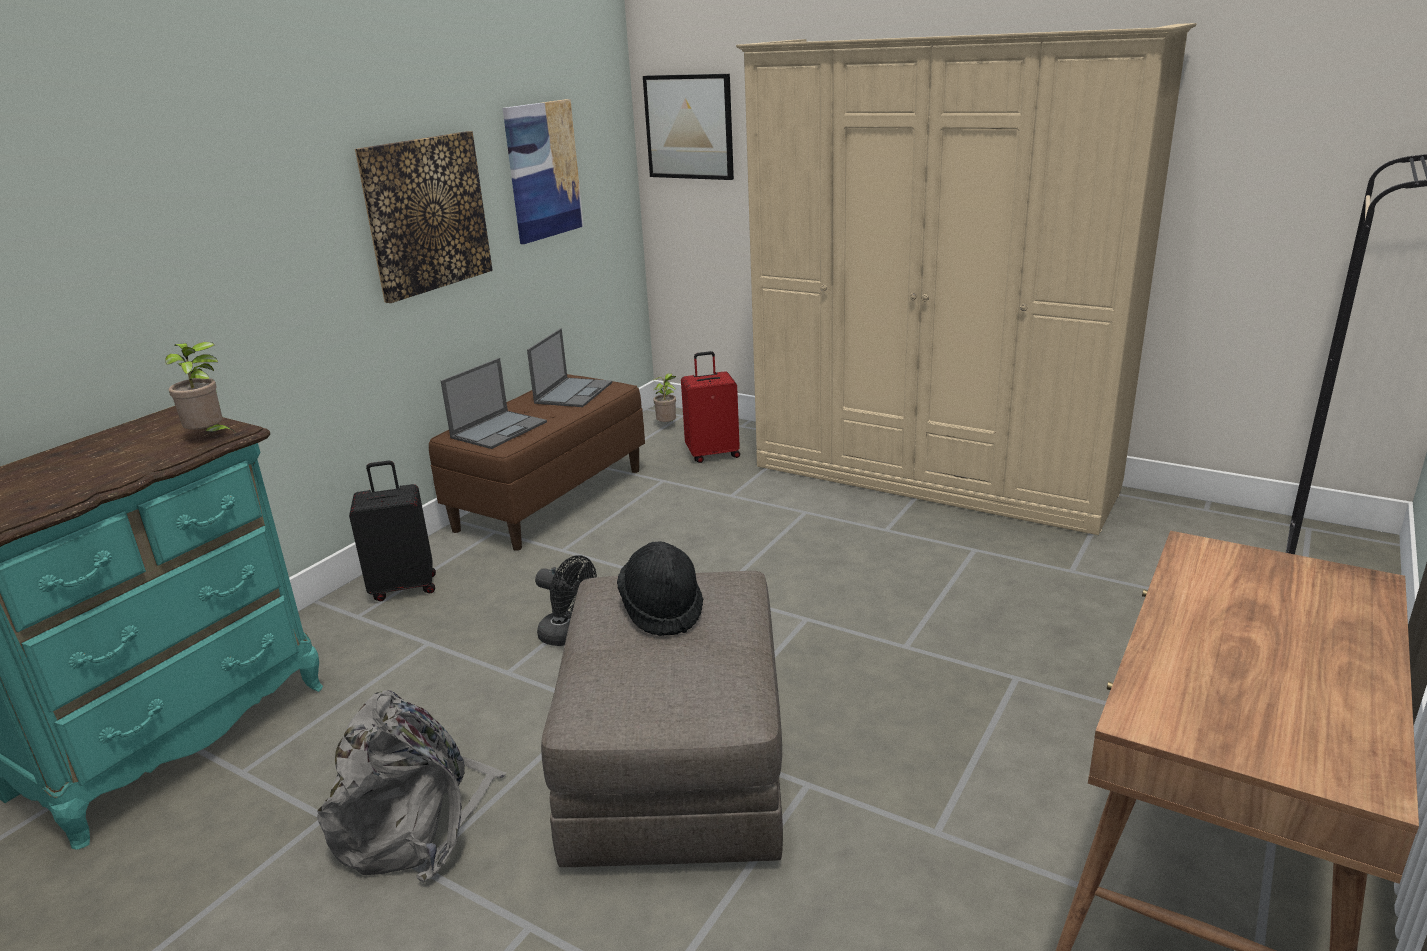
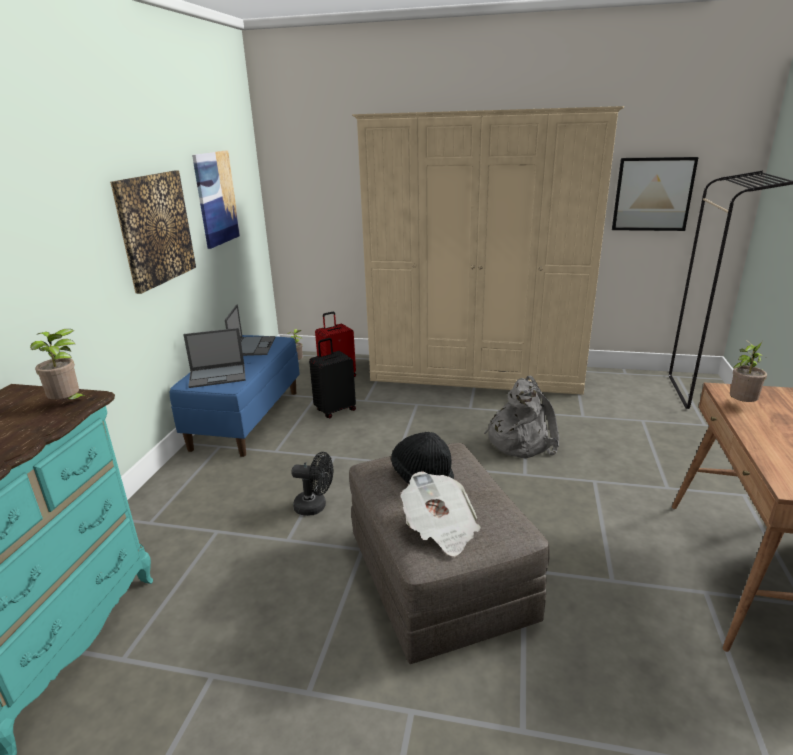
camera: 20 degrees left, 0 degrees up
(404, 587) = (174, 495): black suitcase -> black suitcase (335, 410)
(415, 822) = (284, 660): grey backpack -> grey backpack (521, 441)
(499, 429) = (218, 376): laptop -> laptop turned 60 degrees clockwise
(550, 498) = (246, 419): brown bench -> blue bench
(630, 684) = (440, 529): none -> newspaper
(689, 127) = (299, 169): picture -> picture (653, 194)
(1195, 576) = (740, 405): none -> potted plant

